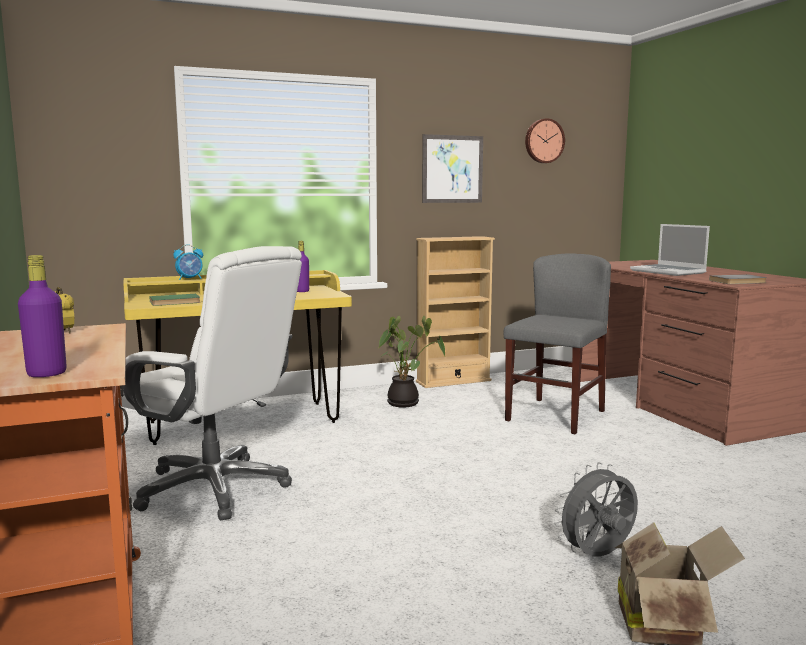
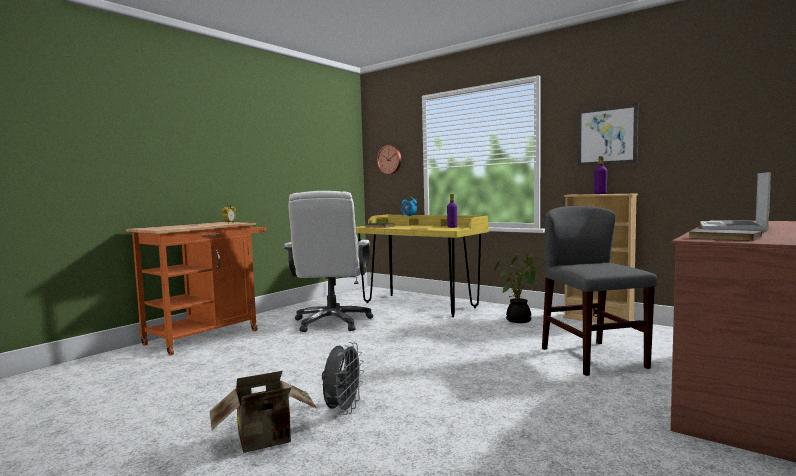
camera: 60 degrees right, 5 degrees down
(47, 374) = (158, 228): purple bottle -> purple bottle (600, 193)
(543, 141) = (715, 96): wall clock -> wall clock (390, 159)
(555, 415) = (593, 358): grey chair -> grey chair turned 105 degrees counterclockwise
(597, 556) = (343, 410): grey fan -> grey fan turned 75 degrees clockwise

